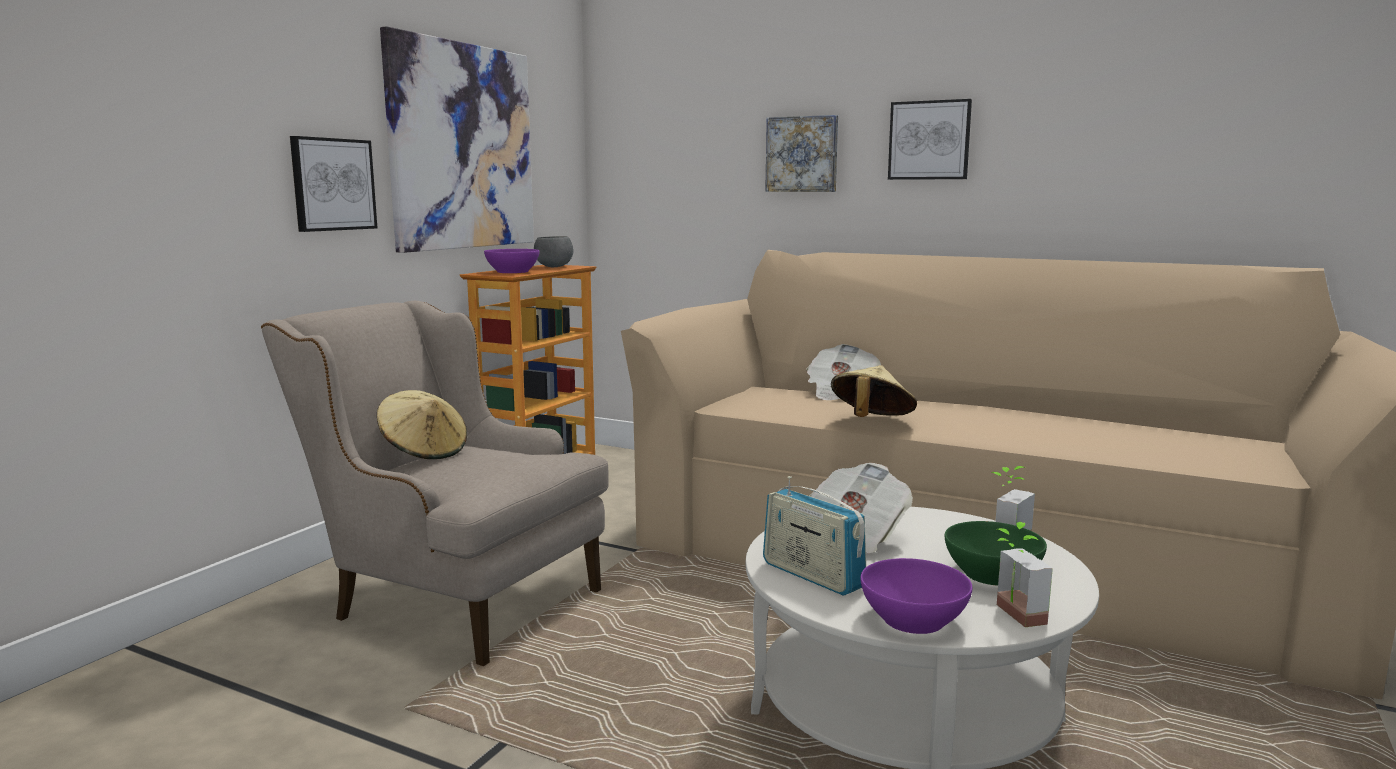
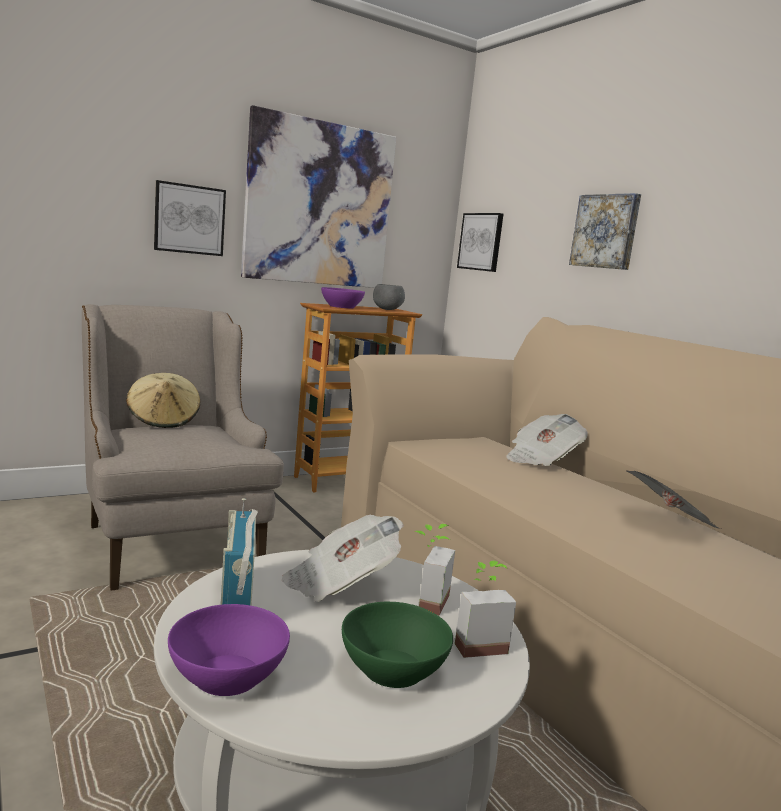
camera: 30 degrees right, 0 degrees up
(871, 421) = (503, 487): beige hat -> none
(929, 140) = (721, 222): picture -> picture (481, 242)
(1011, 615) = (321, 717): potted plant -> potted plant (425, 600)
(1013, 416) = (670, 524): none -> newspaper

